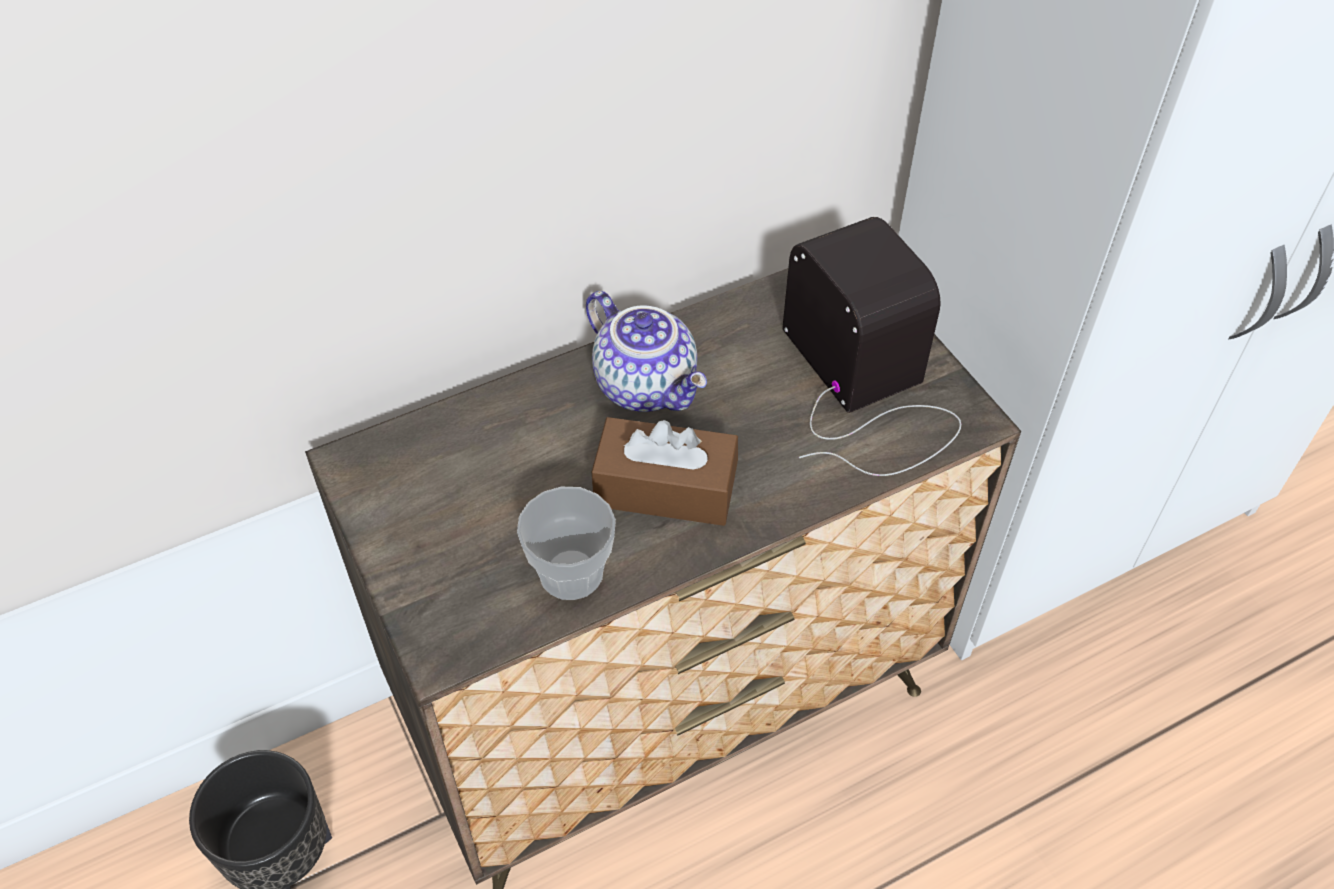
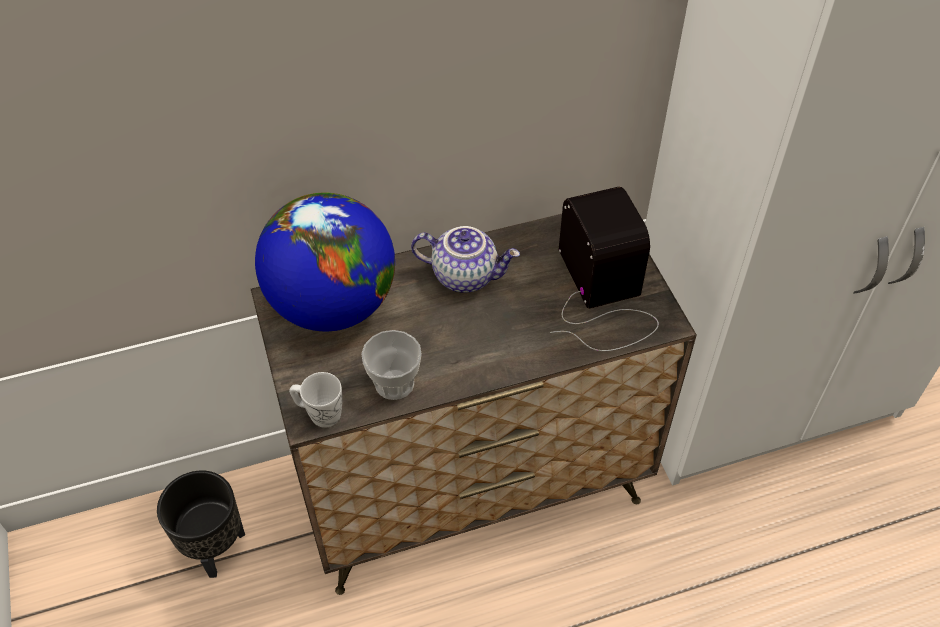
camera: 10 degrees right, 0 degrees up
(446, 460) = (333, 305): none -> globe
(458, 640) = (319, 413): none -> white mug
(648, 385) = (466, 275): teapot -> teapot turned 45 degrees counterclockwise
(665, 488) = (462, 340): brown tissue box -> none

